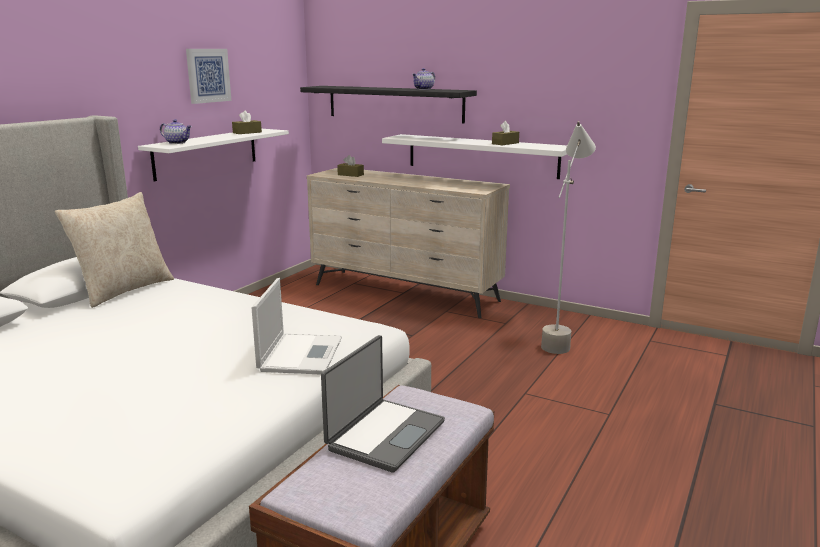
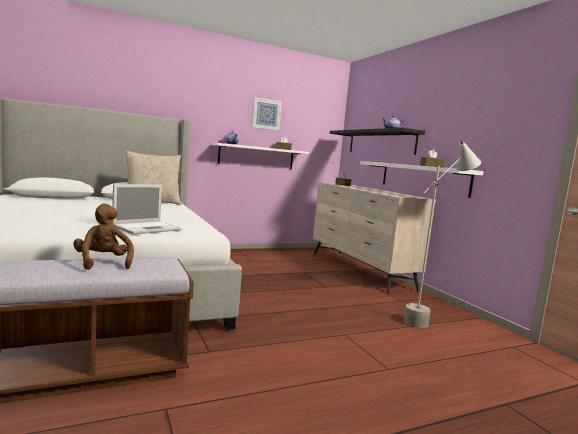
camera: 35 degrees right, 10 degrees down
(384, 435) = (103, 263): laptop -> brown plush toy

